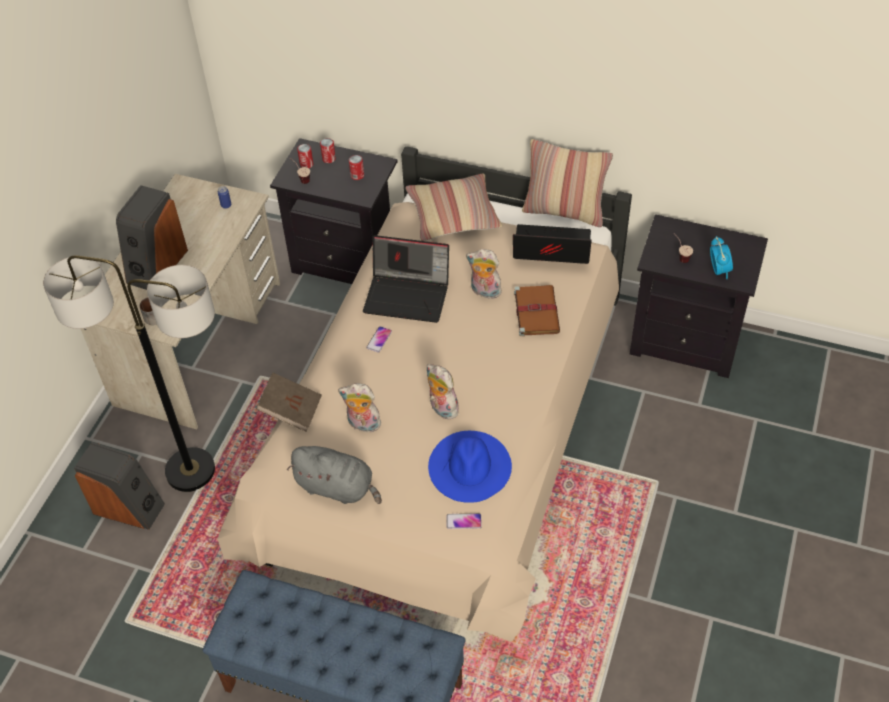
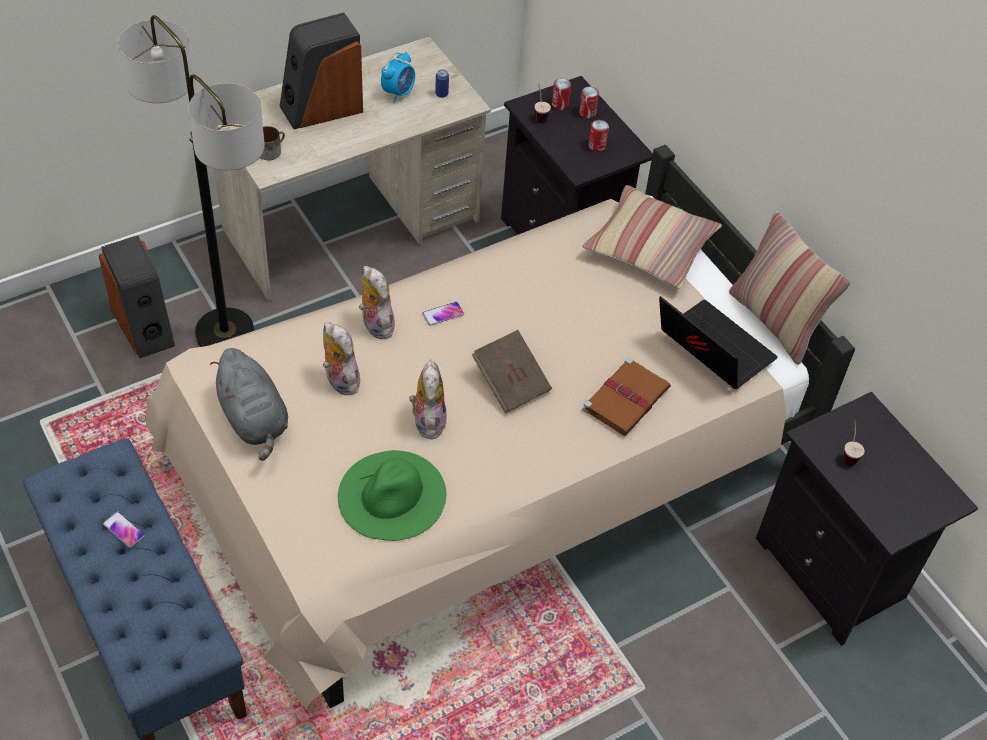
camera: 35 degrees right, 0 degrees up
(291, 410) = (293, 320): brown book -> brown book (511, 382)
(408, 295) = (518, 292): laptop -> none
(463, 521) = (328, 542): phone -> phone (123, 530)
(470, 466) = (392, 495): blue hat -> green hat
(484, 292) = (595, 342): plush toy -> plush toy (375, 325)
(718, 270) = (877, 499): alarm clock -> alarm clock (398, 92)

